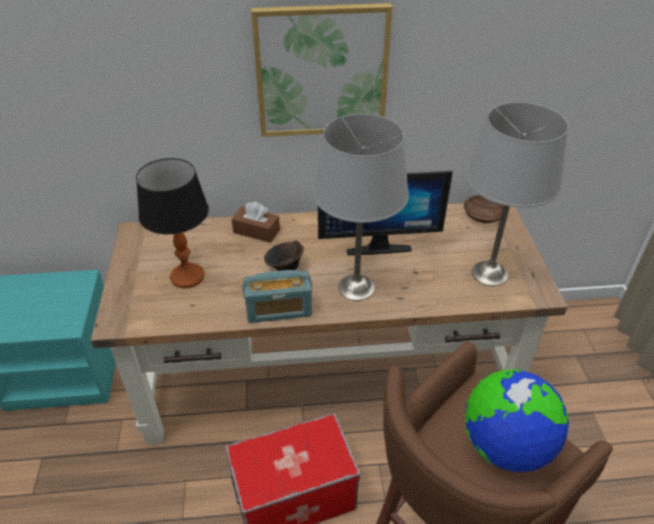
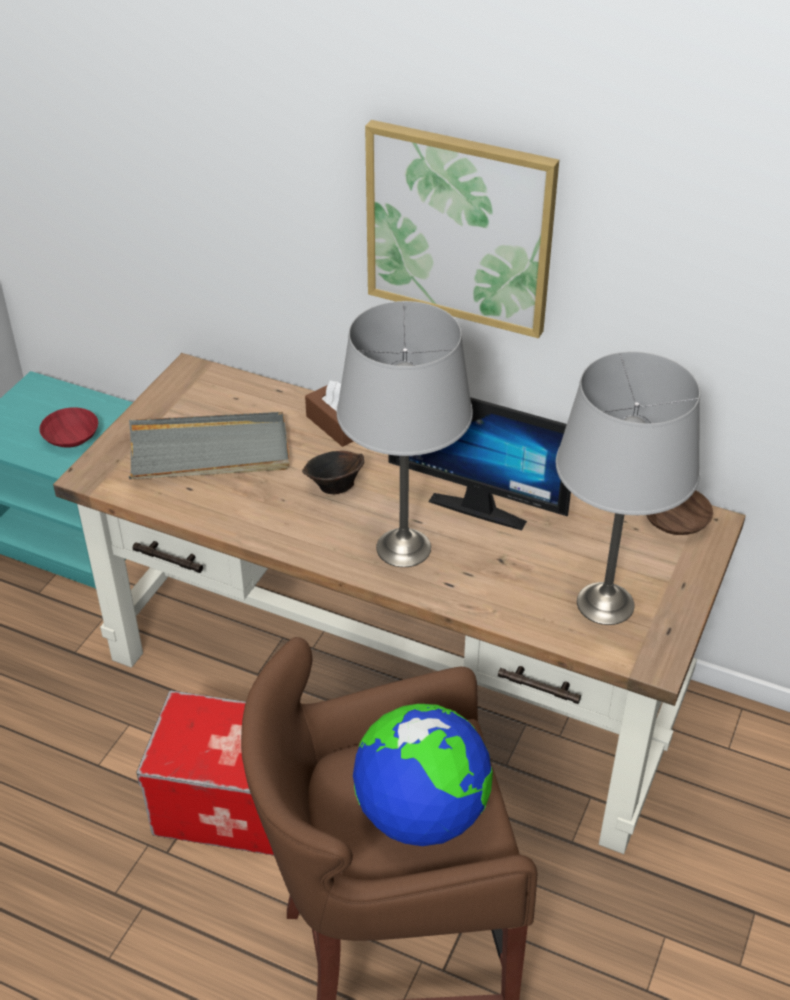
camera: 30 degrees right, 0 degrees up
(56, 308) = (72, 437): none -> red bowl
(188, 277) = (209, 452): table lamp -> grey tray
(279, 310) = (284, 536): radio -> none

